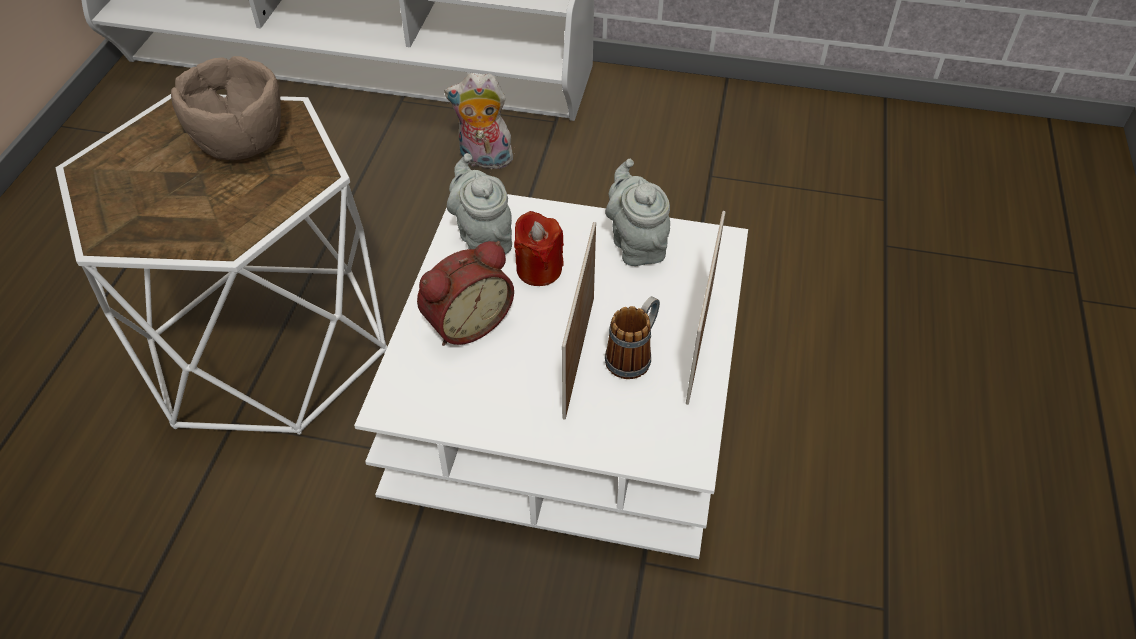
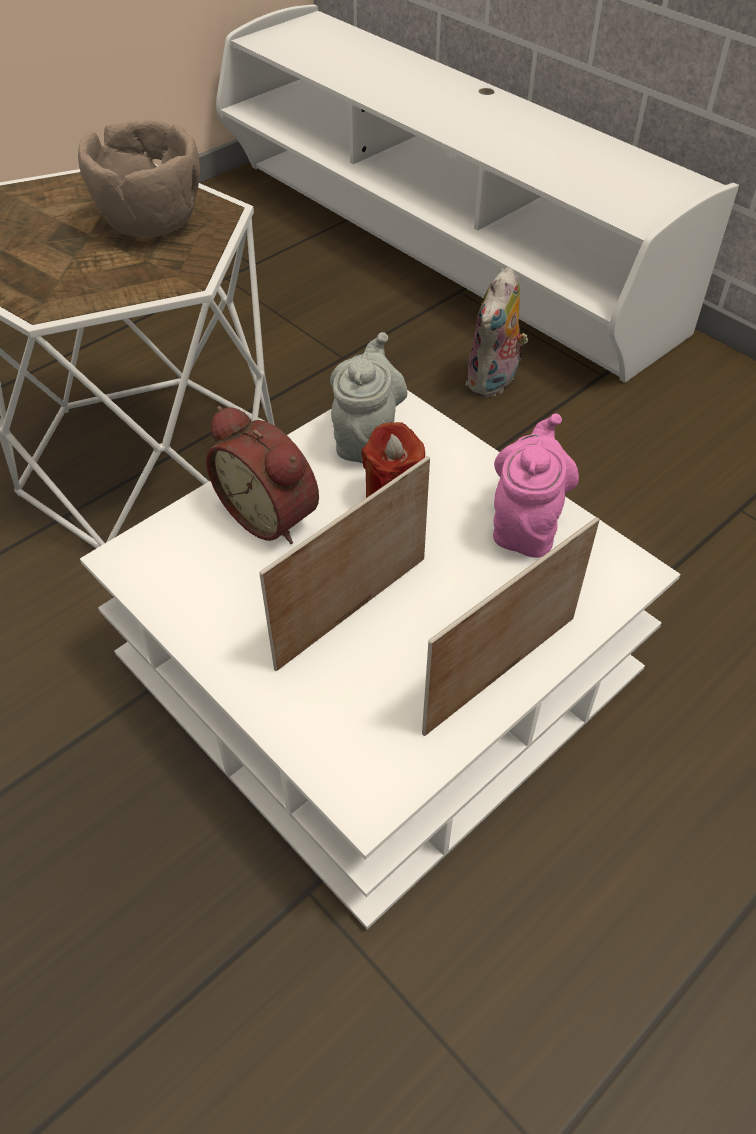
camera: 35 degrees right, 0 degrees up
(466, 322) = (272, 514): alarm clock -> alarm clock turned 45 degrees clockwise
(484, 160) = (494, 382): plush toy -> plush toy turned 105 degrees counterclockwise
(634, 355) = (413, 644): mug -> none
(636, 244) = (526, 525): grey teapot -> pink teapot

